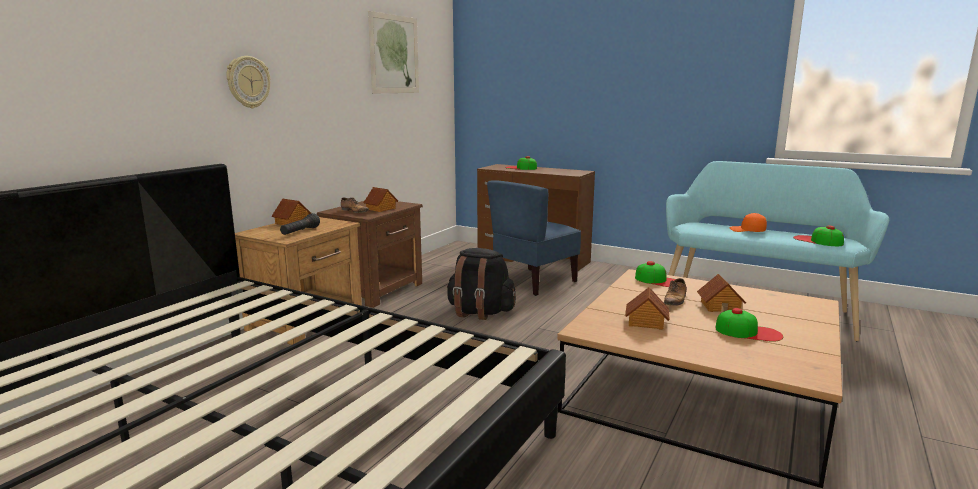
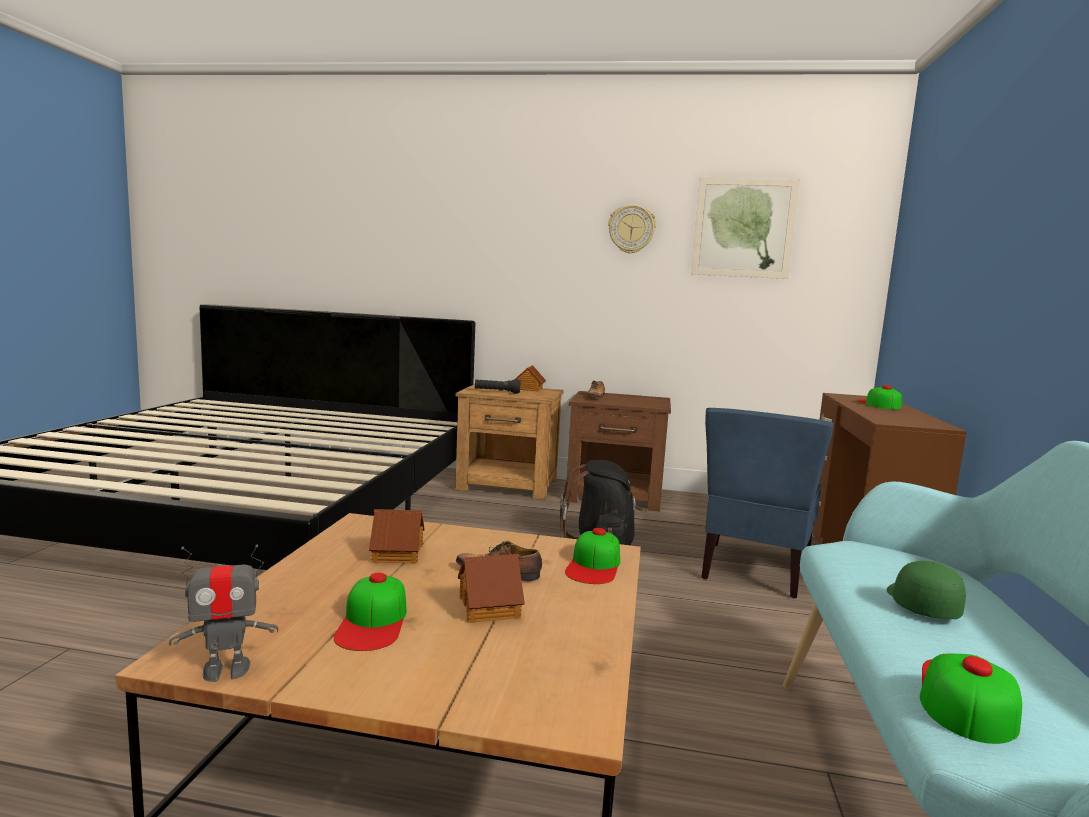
camera: 70 degrees right, 5 degrees down
(248, 82) = (520, 254): wall clock -> wall clock (631, 229)
(381, 209) = (621, 401): toy house -> none
(534, 282) = (753, 570): blue chair -> blue chair turned 90 degrees counterclockwise
(747, 231) = (920, 604): orange cap -> green cap
(820, 366) = (226, 670): none -> toy robot

